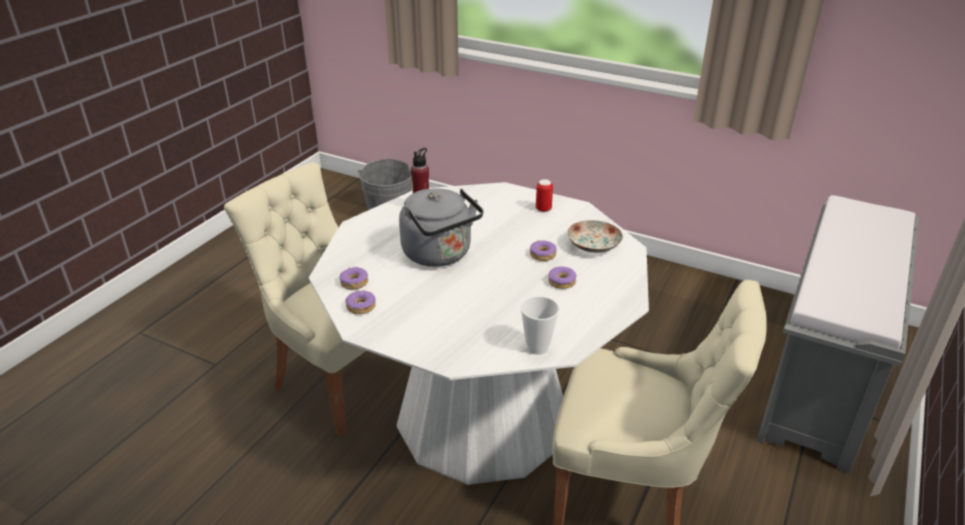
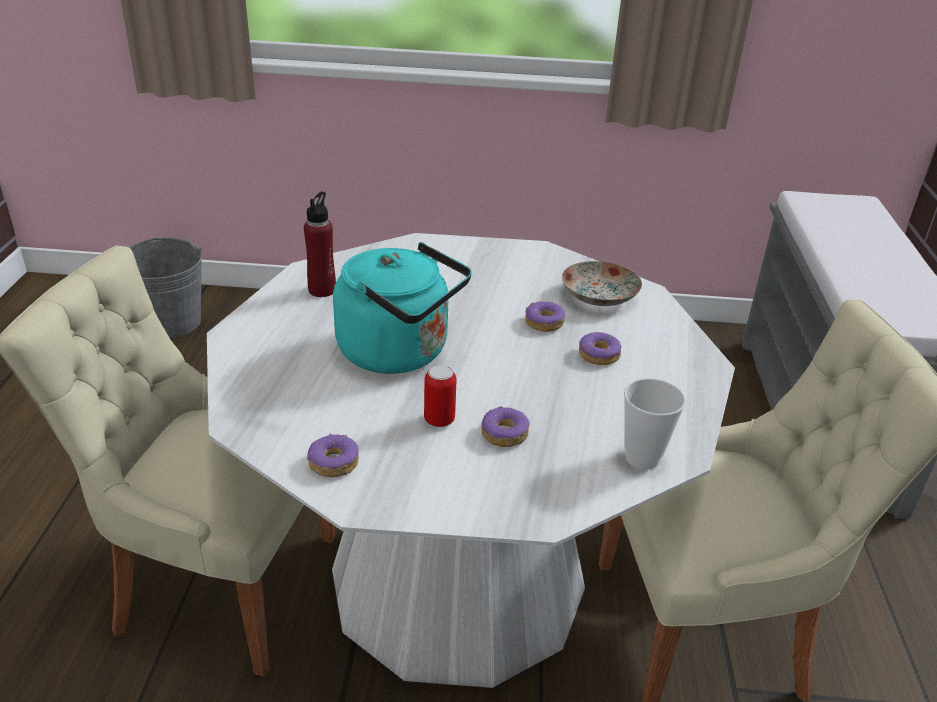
camera: 25 degrees left, 0 degrees up
(354, 283) = (294, 426): donut -> donut (504, 434)
(440, 255) = (400, 353): grey kettle -> turquoise kettle
(543, 209) = (496, 260): can -> can (439, 420)

